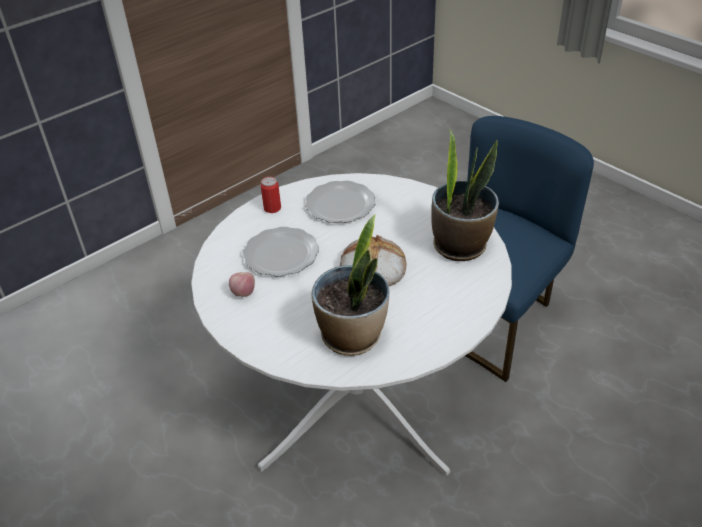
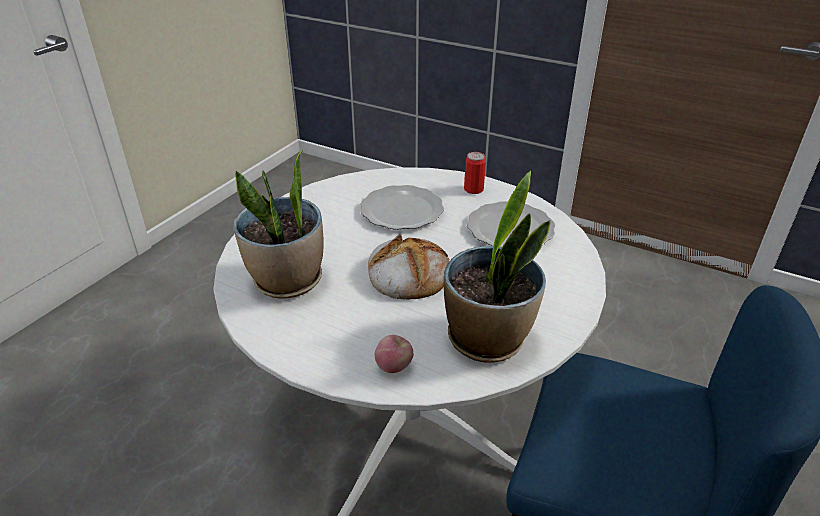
camera: 70 degrees right, 5 degrees down
(243, 293) = (334, 203): apple -> apple (394, 366)

